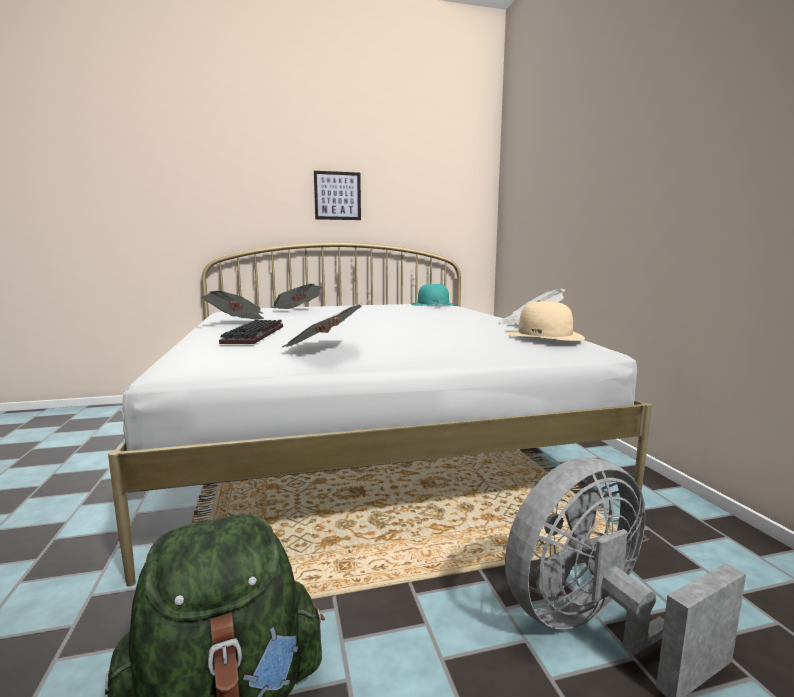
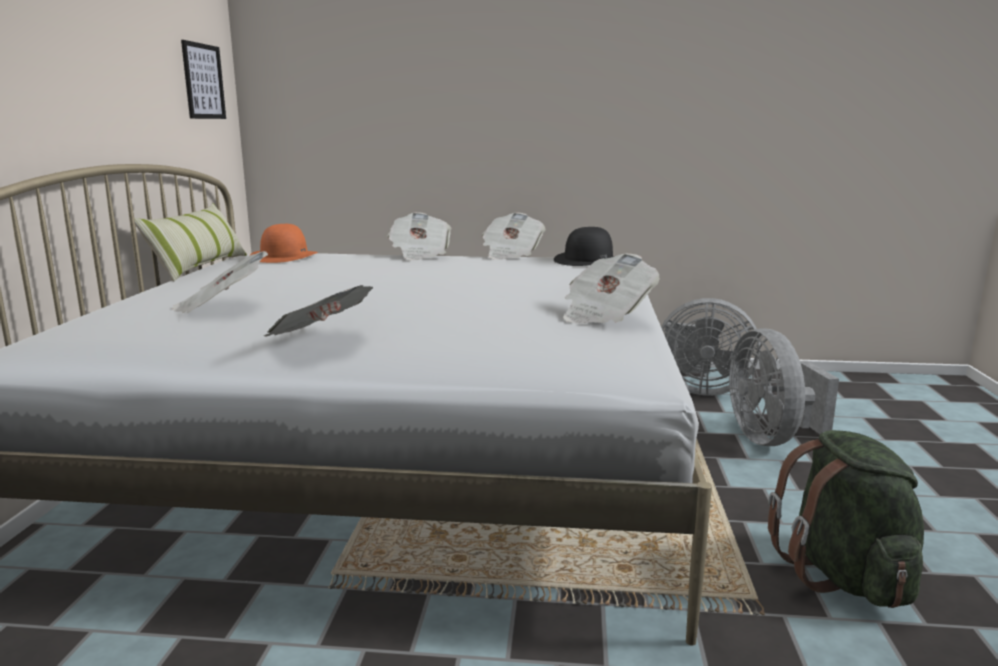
camera: 70 degrees left, 5 degrees up
(256, 335) = (481, 333): keyboard -> none
(337, 196) = (77, 68): picture -> picture (203, 81)
(396, 303) = (199, 267): none -> pillow
(433, 304) = (284, 256): turquoise hat -> orange hat
(484, 314) = (420, 254): none -> newspaper
(545, 335) = (588, 260): beige hat -> black hat
(699, 554) = (700, 389): none -> grey fan

